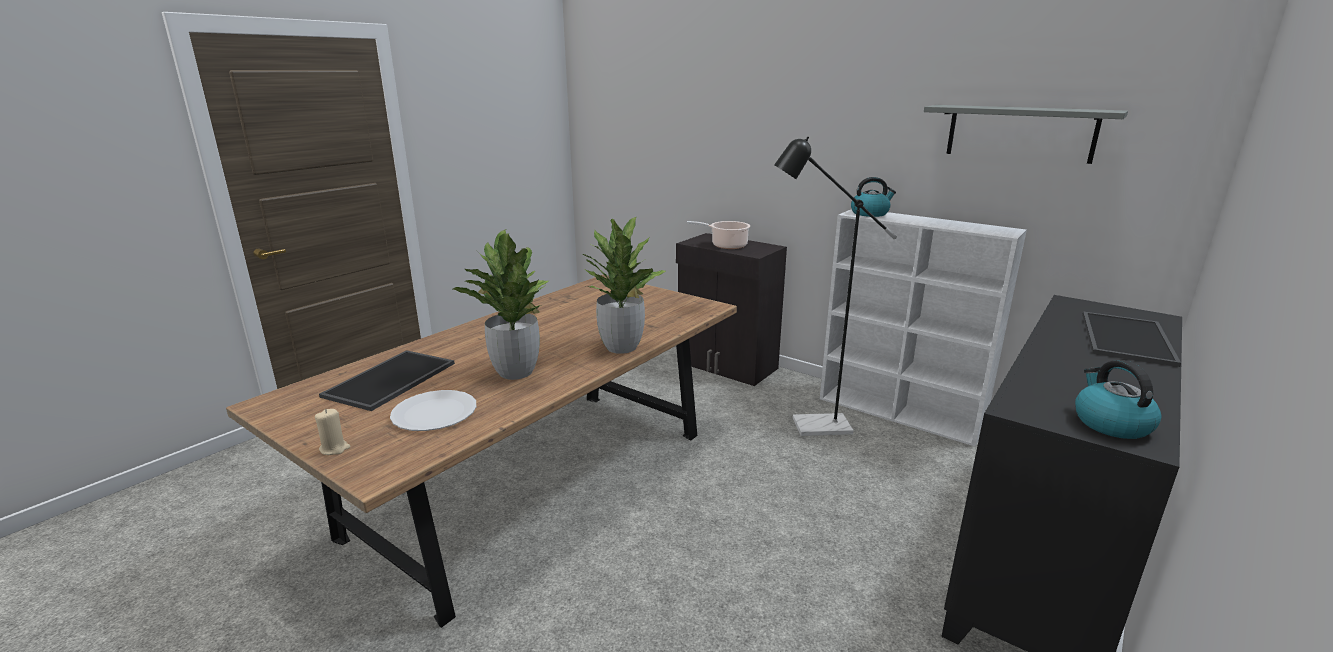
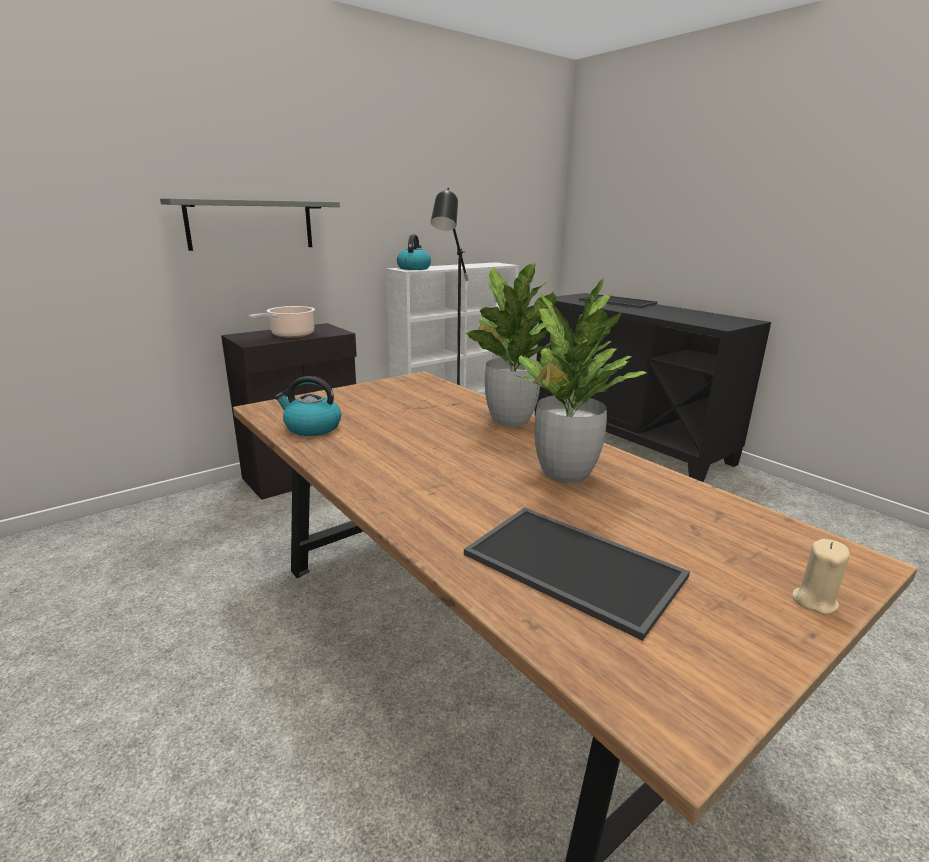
camera: 75 degrees left, 0 degrees up
(435, 412) = (685, 525): white plate -> none
(1020, 133) = (481, 192): grey shelf -> grey shelf (251, 224)
(1110, 423) = (731, 320): kettle -> kettle (312, 428)

